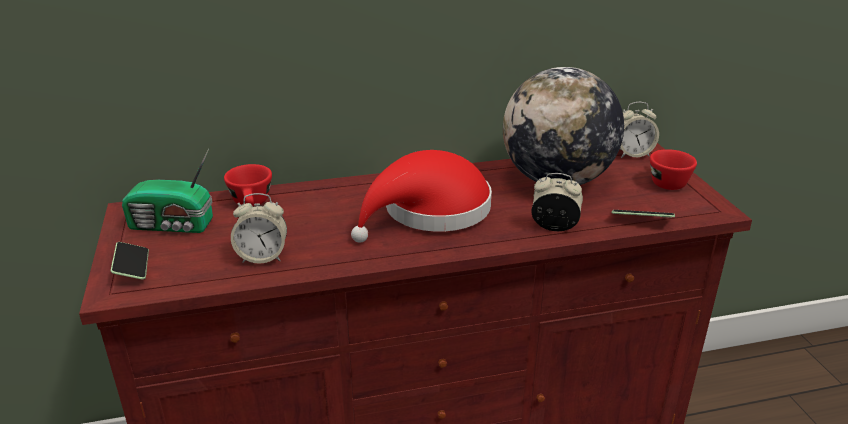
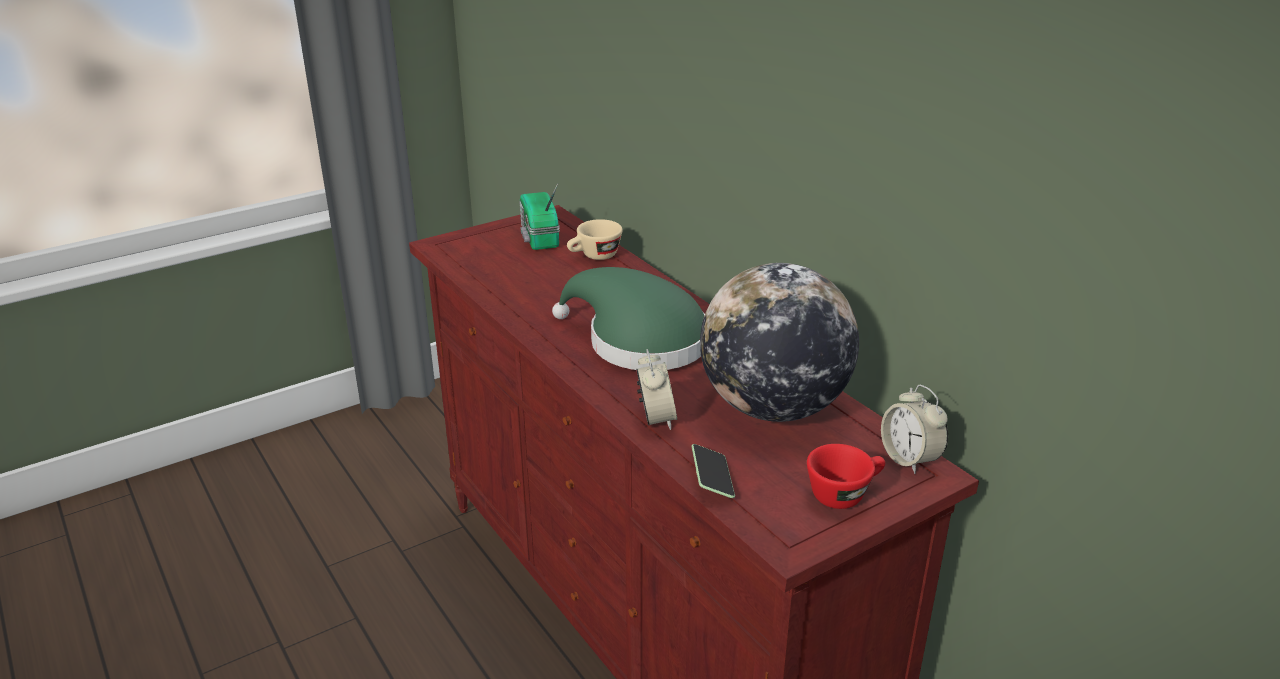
camera: 70 degrees right, 0 degrees up
(132, 268) = (470, 241): phone -> none
(252, 204) = (594, 256): red cup -> beige cup
(262, 257) = (511, 283): alarm clock -> none
(430, 212) = (639, 341): red hat -> green hat

